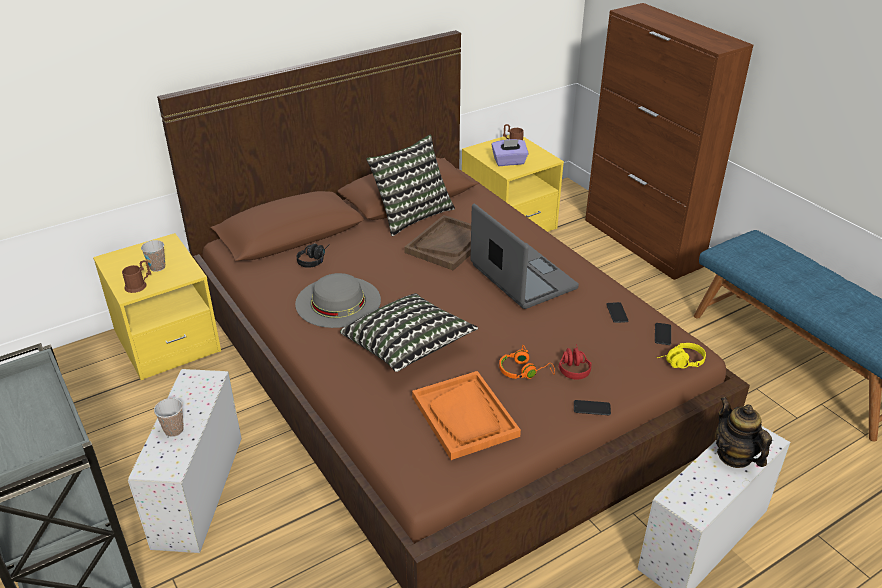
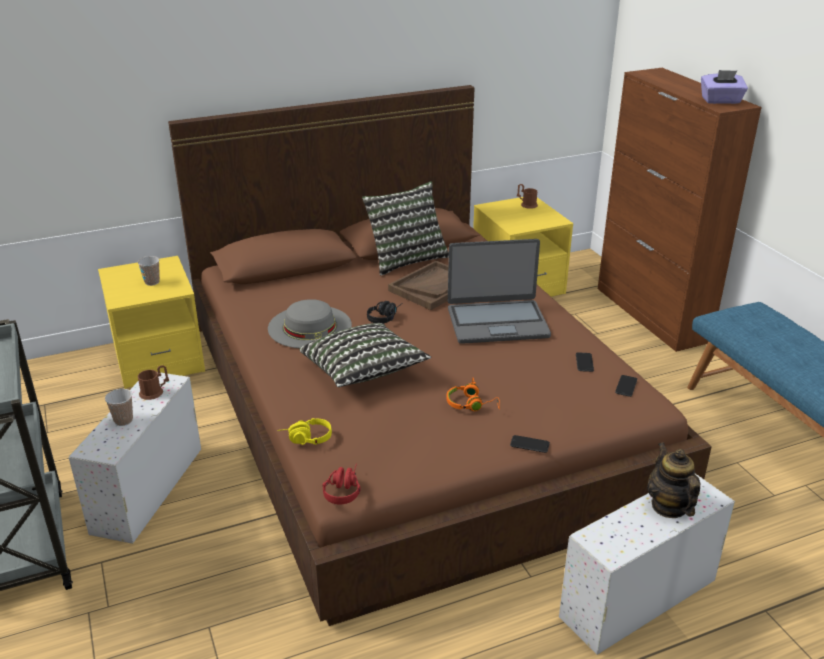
camera: 10 degrees right, 5 degrees down
(139, 285) = (130, 295): brown mug -> brown mug (154, 392)
(314, 259) = (300, 289): black headphones -> black headphones (385, 317)
(465, 416) = (398, 437): orange tray -> none
(509, 162) = (517, 220): purple tissue box -> purple tissue box (721, 101)
(522, 277) = (497, 322): laptop -> laptop turned 105 degrees clockwise
(572, 366) = (522, 405): red headphones -> red headphones (343, 489)
(680, 363) = (636, 414): yellow headphones -> yellow headphones (305, 439)

